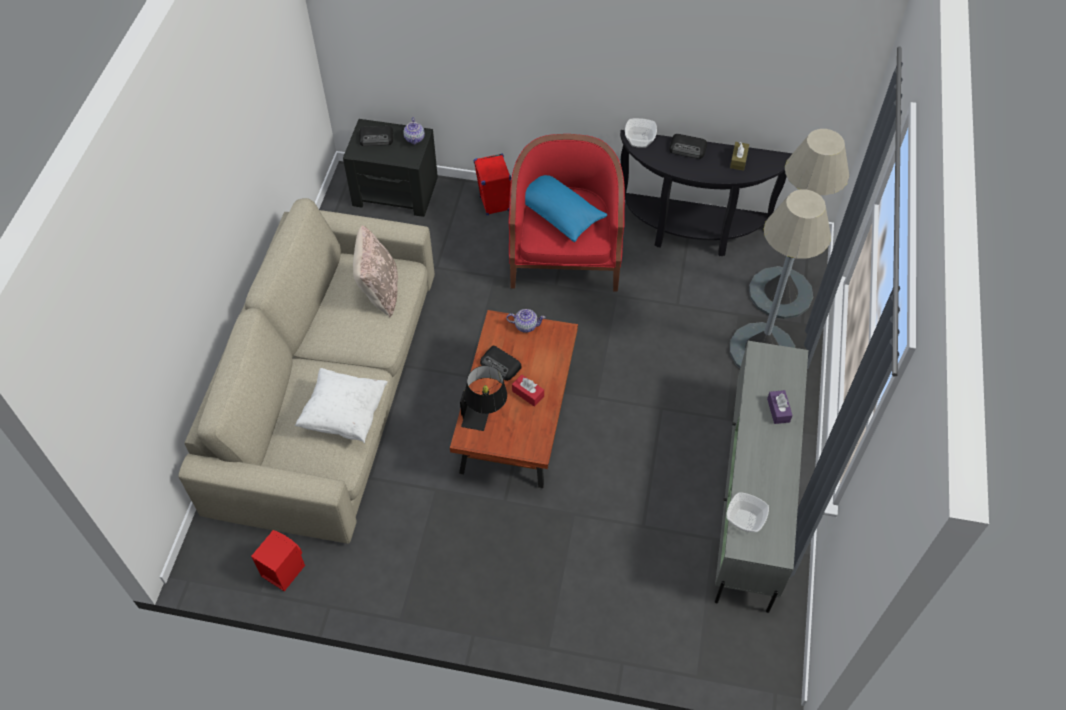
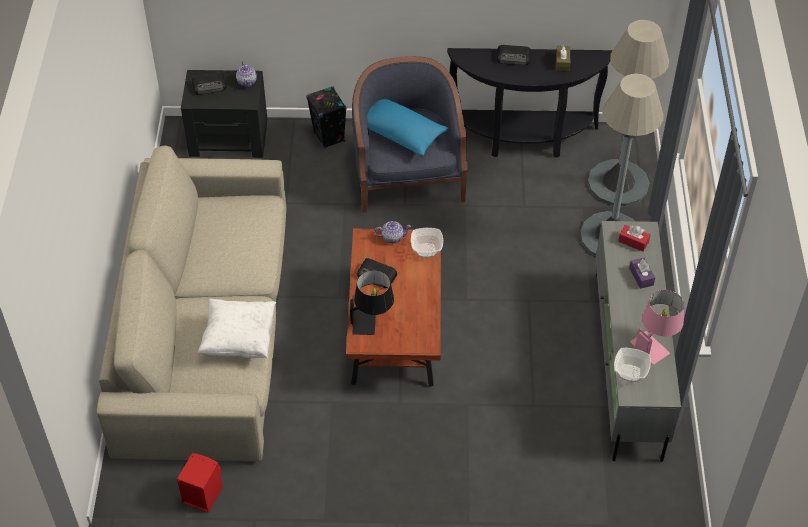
camera: 10 degrees left, 5 degrees down
(379, 291) = (244, 225): beige pillow -> none
(494, 204) = (329, 137): red speaker -> black speaker
(528, 393) = (408, 297): red tissue box -> red tissue box (633, 242)
(565, 256) = (408, 176): red armchair -> blue armchair
(640, 141) = (467, 56): bowl -> bowl (427, 250)
(779, 490) = (655, 343): none -> pink table lamp

